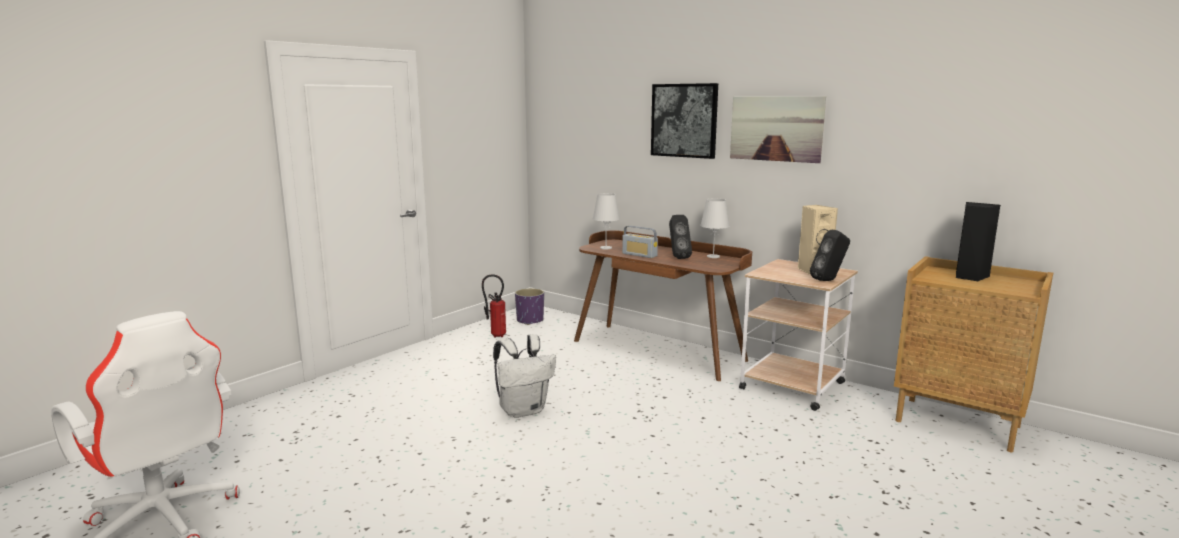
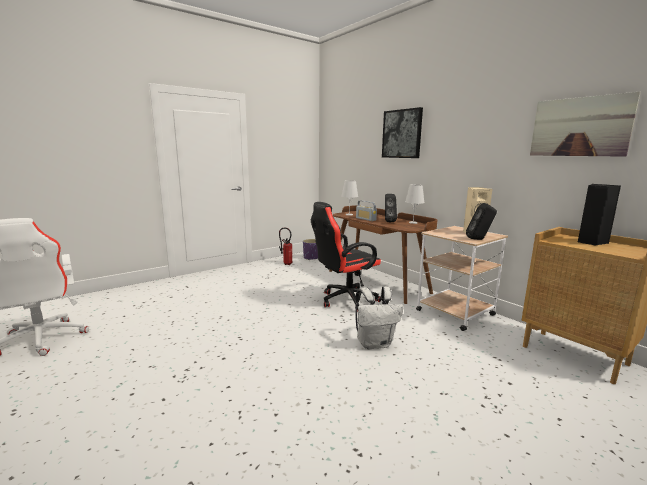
camera: 15 degrees right, 0 degrees up
(523, 410) = (271, 306): white backpack -> white backpack (375, 343)
(630, 388) = (344, 301): none -> black office chair
(776, 128) = (457, 135): picture -> picture (579, 127)

